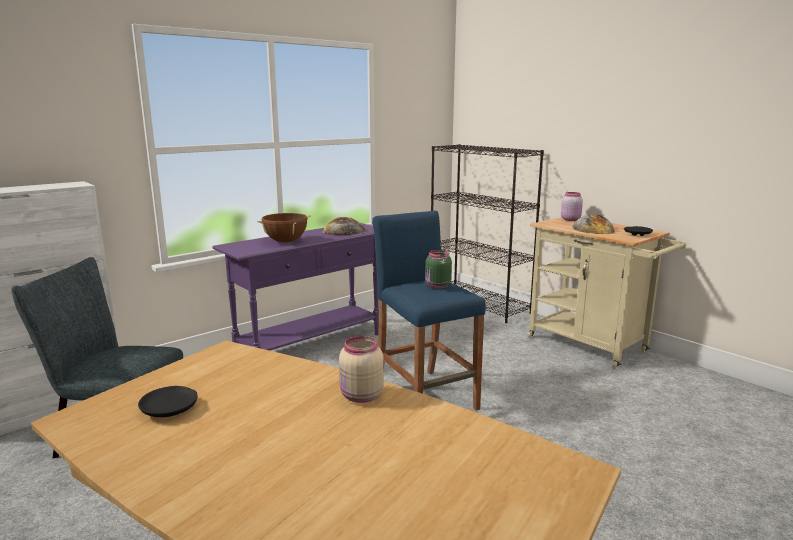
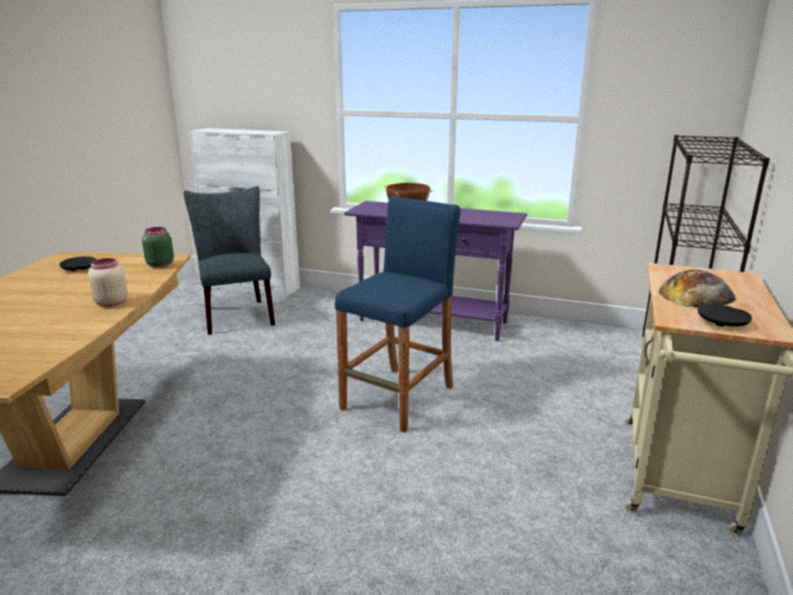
camera: 60 degrees right, 5 degrees up
(344, 231) = (479, 216): bread -> none
(437, 286) = (400, 284): green jar -> green jar (159, 265)
(570, 219) = (731, 277): pink jar -> none

